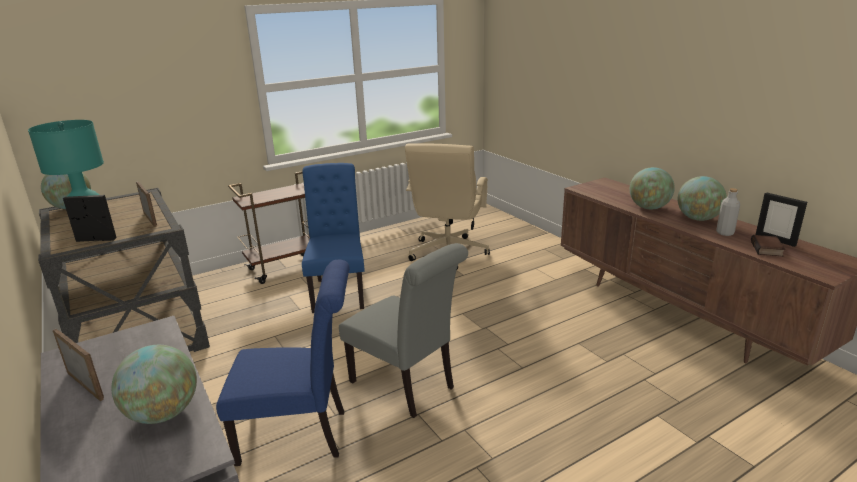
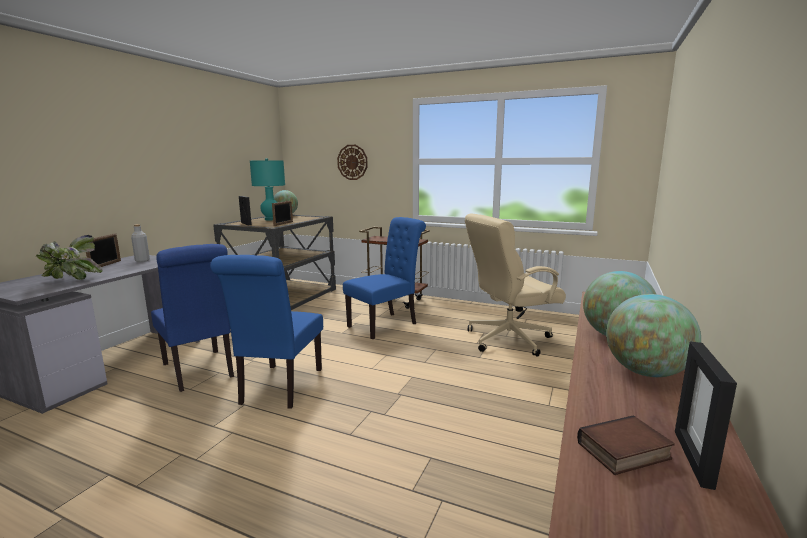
camera: 55 degrees right, 10 degrees down
(159, 101) = (352, 162): none -> wall clock
(163, 414) = (72, 281): globe -> potted plant
(407, 386) = (279, 388): grey chair -> blue chair
(725, 233) = (626, 401): grey bottle -> grey bottle (142, 260)

